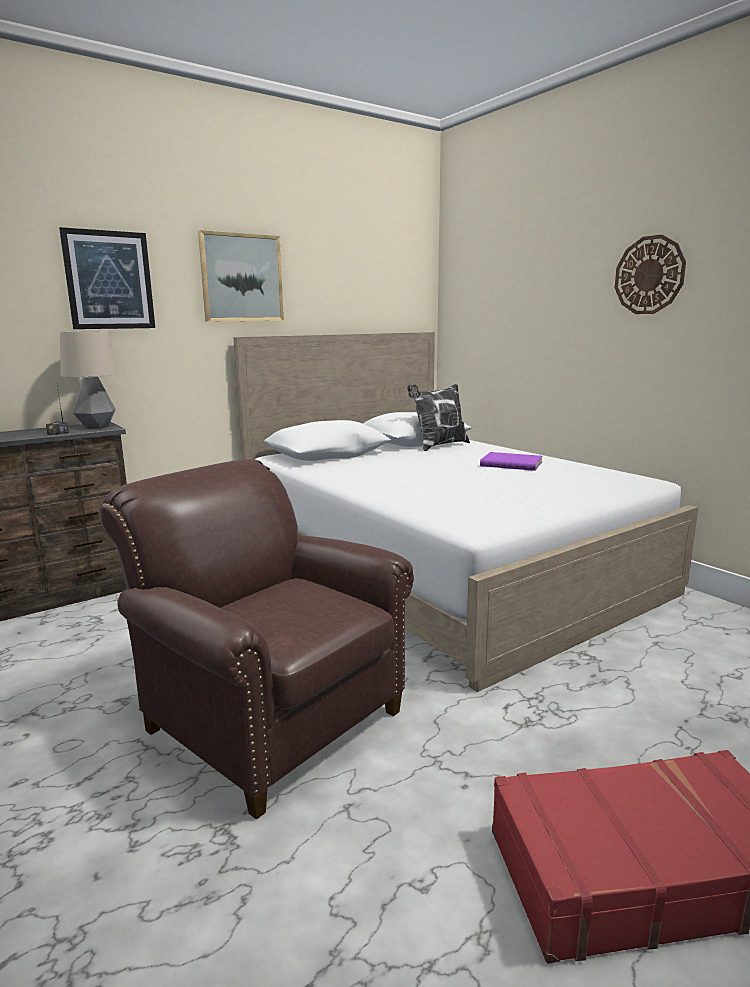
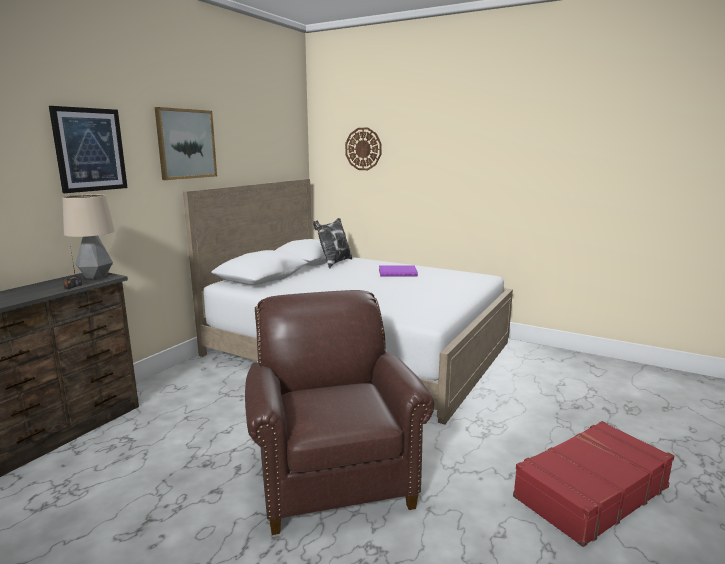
camera: 25 degrees left, 0 degrees up
(266, 716) = (331, 473): brown armchair -> brown armchair turned 60 degrees clockwise
(649, 275) = (472, 149): wall clock -> wall clock (363, 149)

